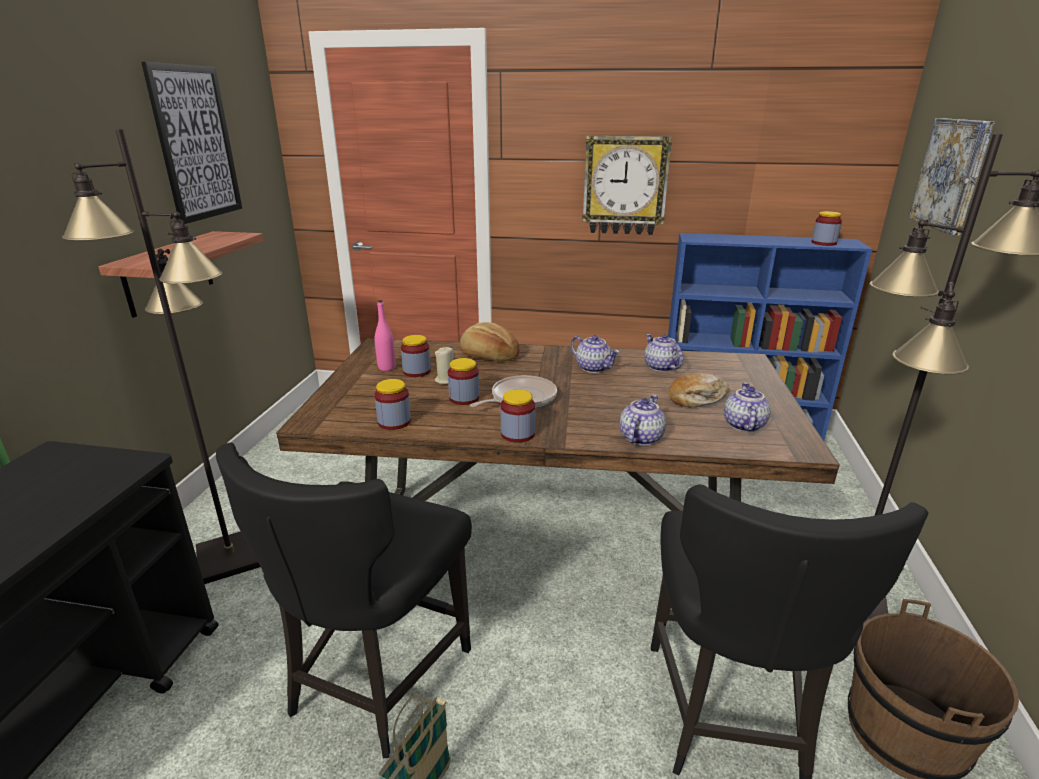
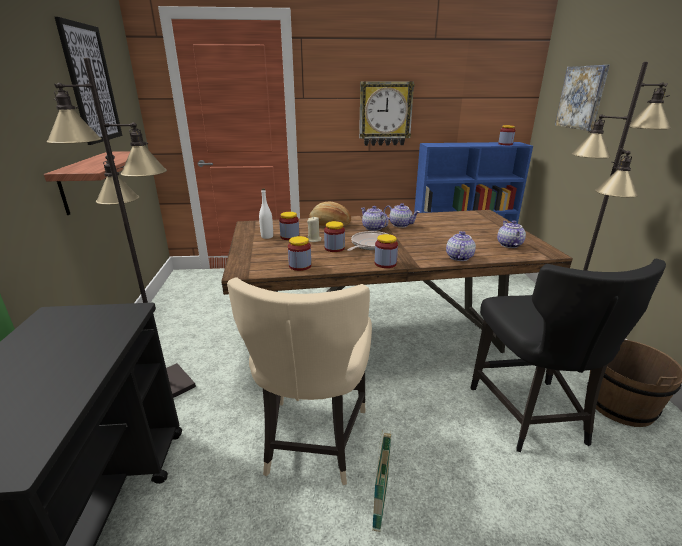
camera: 15 degrees left, 0 degrees up
(375, 680) = (312, 441): black chair -> beige chair
(386, 368) = (267, 237): pink bottle -> white bottle
(660, 367) = (439, 221): teapot -> teapot (373, 228)
(697, 398) = (473, 234): bread -> none

